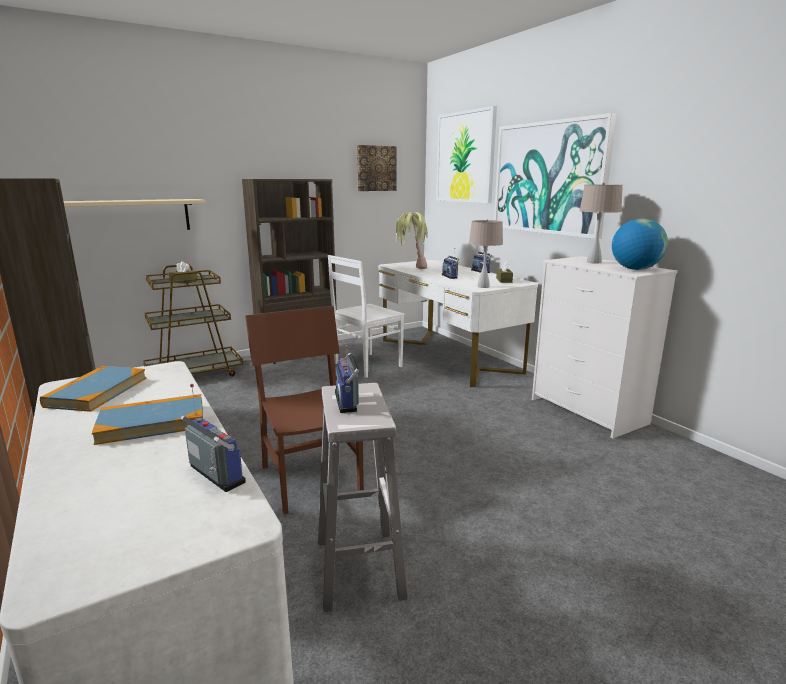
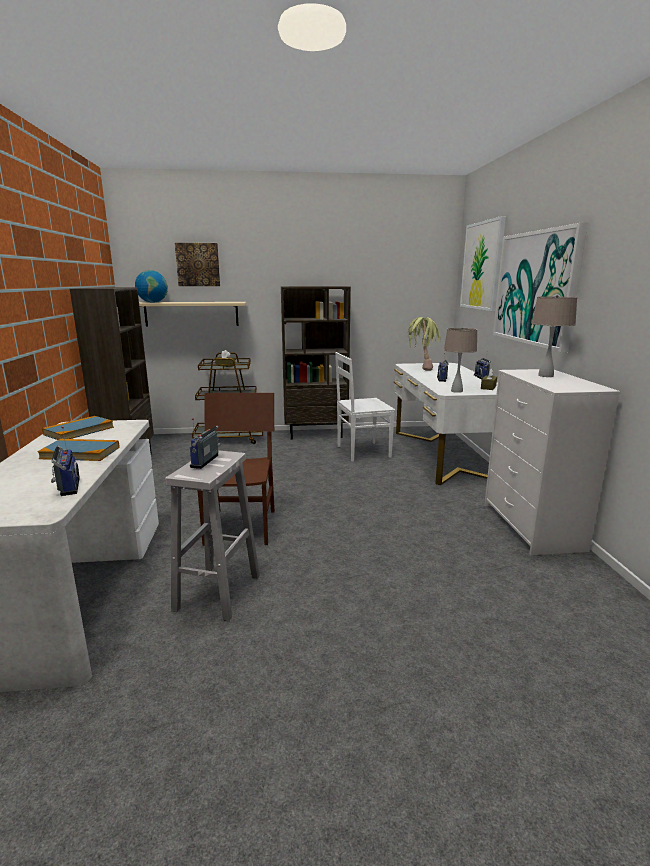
camera: 25 degrees right, 0 degrees up
(376, 168) = (404, 276): picture -> picture (198, 264)
(635, 269) = (571, 386): globe -> globe (153, 302)

